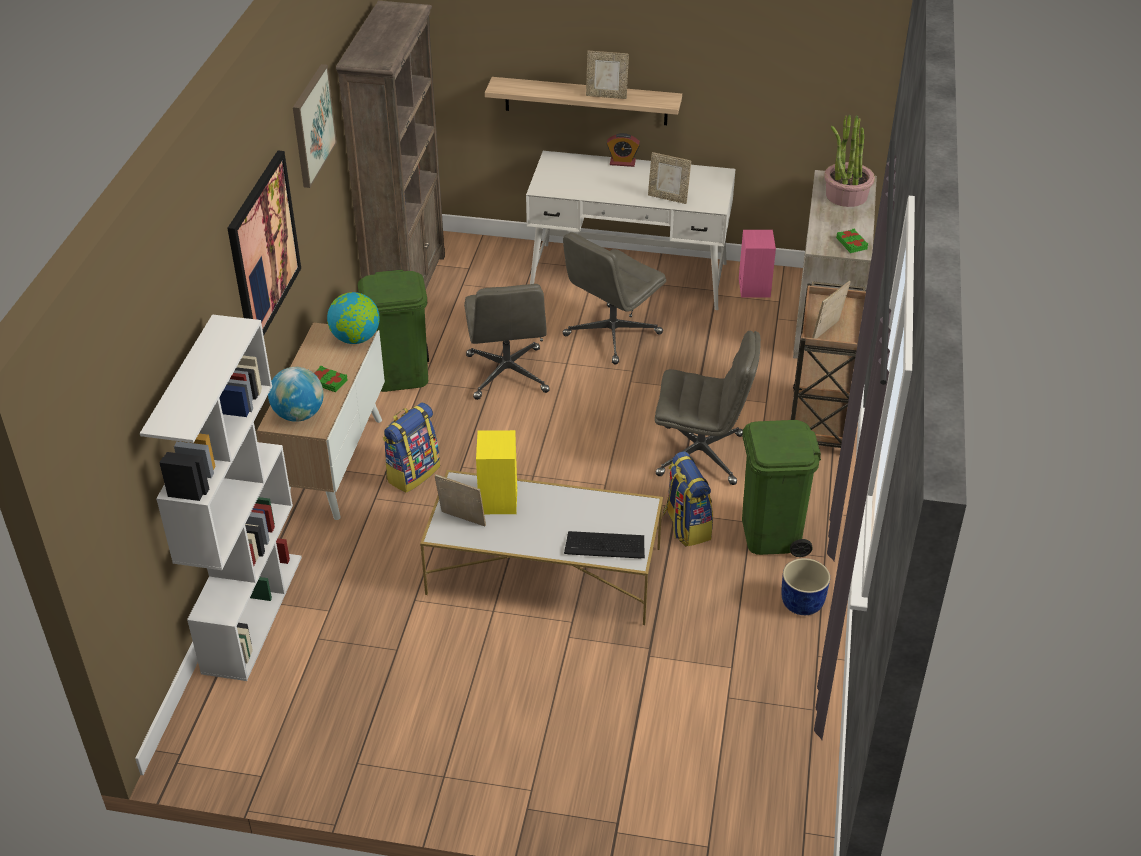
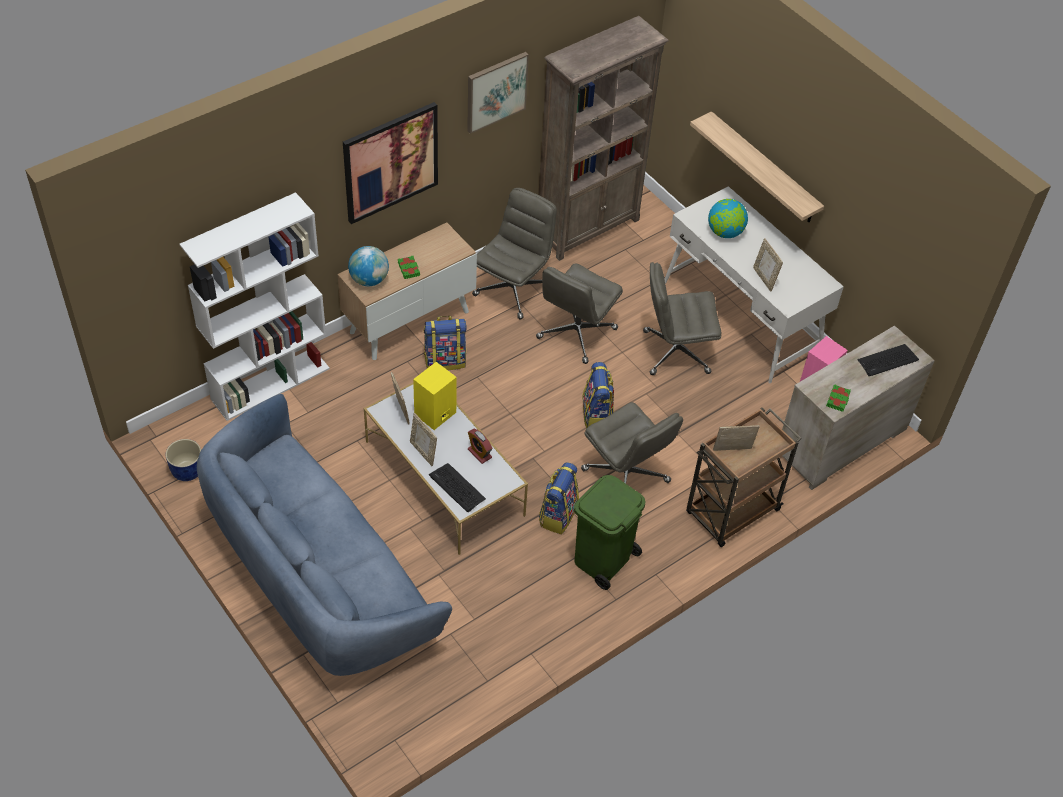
camera: 40 degrees right, 10 degrees up
(355, 338) = (456, 250): globe -> globe (725, 232)
(401, 375) = (513, 289): green trash can -> grey office chair
(536, 749) = (318, 576): none -> blue sofa
(606, 96) = (768, 175): picture frame -> picture frame (423, 452)
(612, 425) = (597, 415): none -> backpack
(622, 162) = (769, 230): alarm clock -> alarm clock (479, 453)
(801, 603) = (563, 615): blue planter -> blue planter (187, 470)
(846, 195) = (887, 361): potted plant -> keyboard

